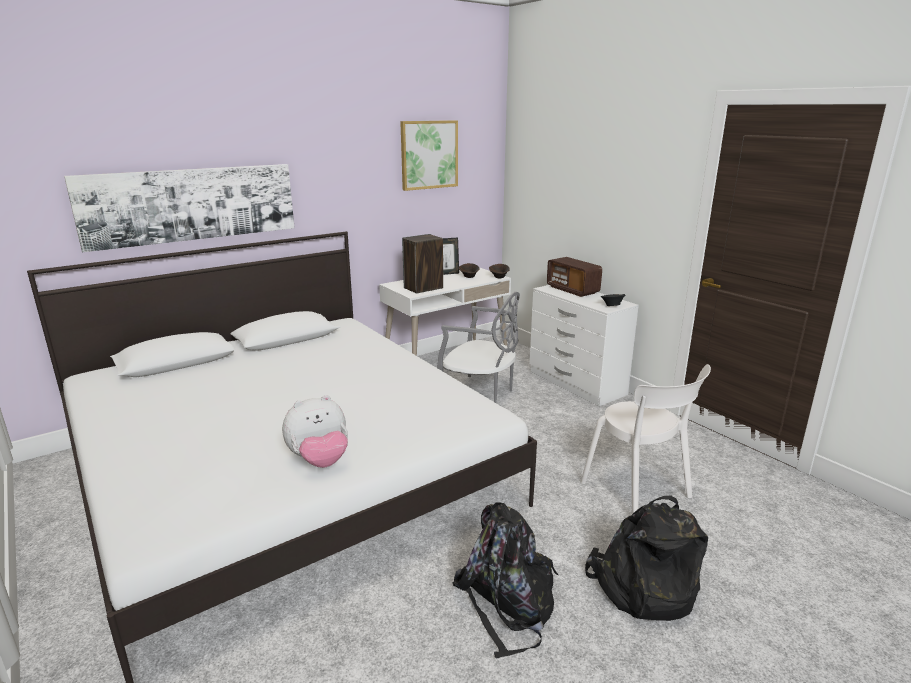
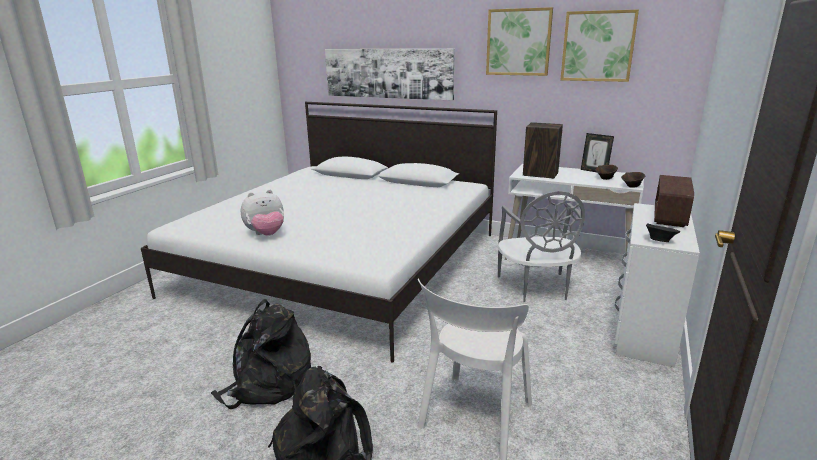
camera: 60 degrees right, 0 degrees up
(320, 461) = (266, 234): plush toy -> plush toy turned 60 degrees counterclockwise
(358, 153) = (518, 42): none -> picture

